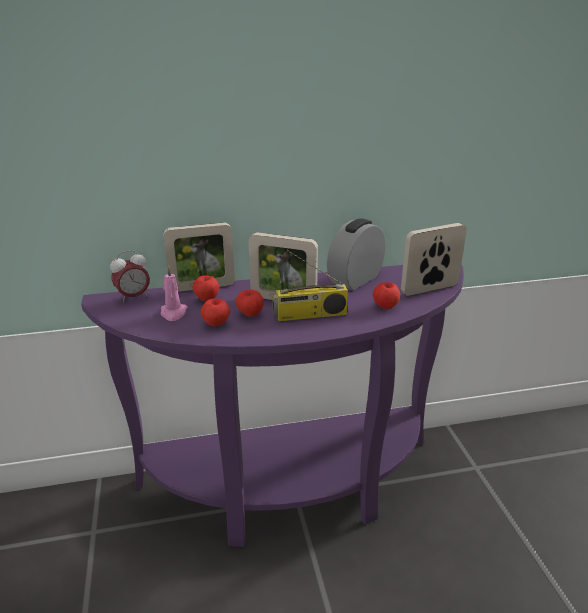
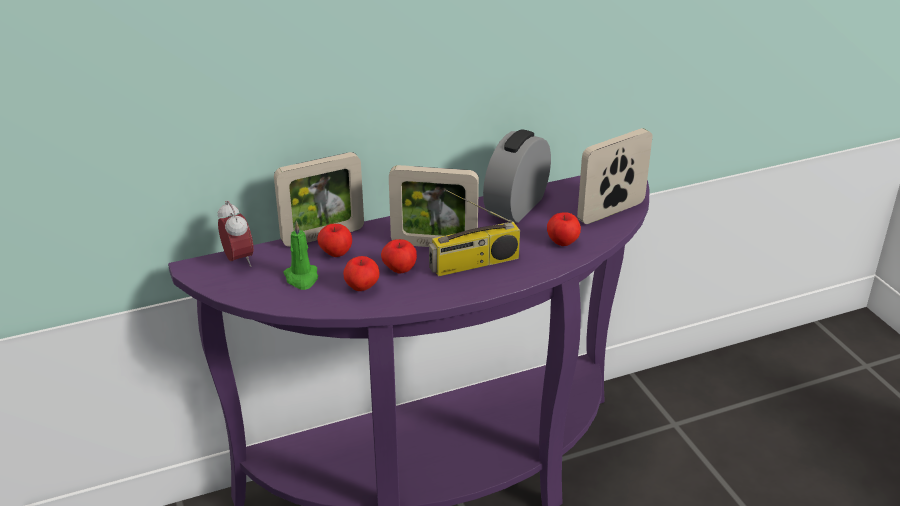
camera: 10 degrees left, 5 degrees up
(133, 297) = (238, 260): alarm clock -> alarm clock turned 75 degrees counterclockwise
(173, 313) = (302, 278): pink candle -> green candle

